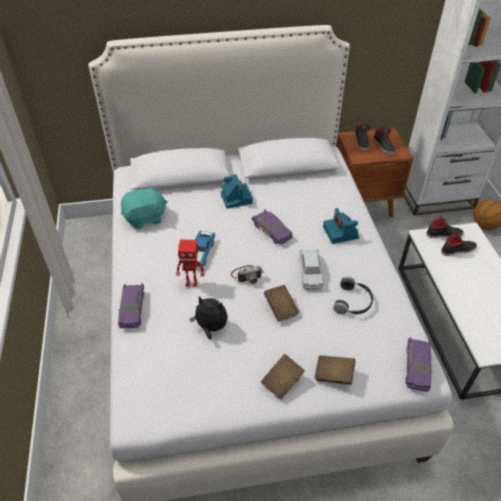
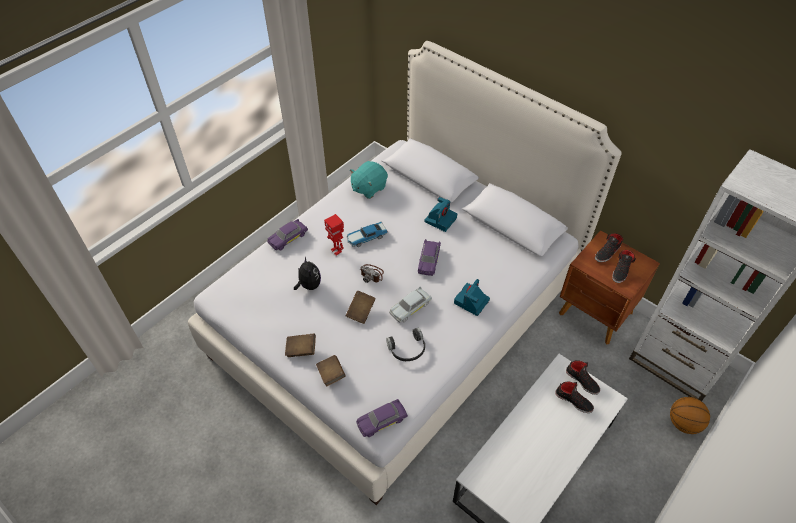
camera: 50 degrees right, 5 degrees up
(145, 218) = (368, 188): turquoise plush toy -> turquoise plush toy turned 105 degrees clockwise

